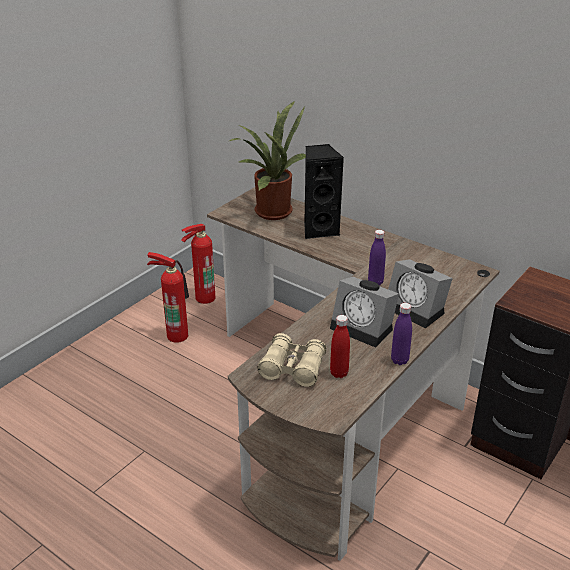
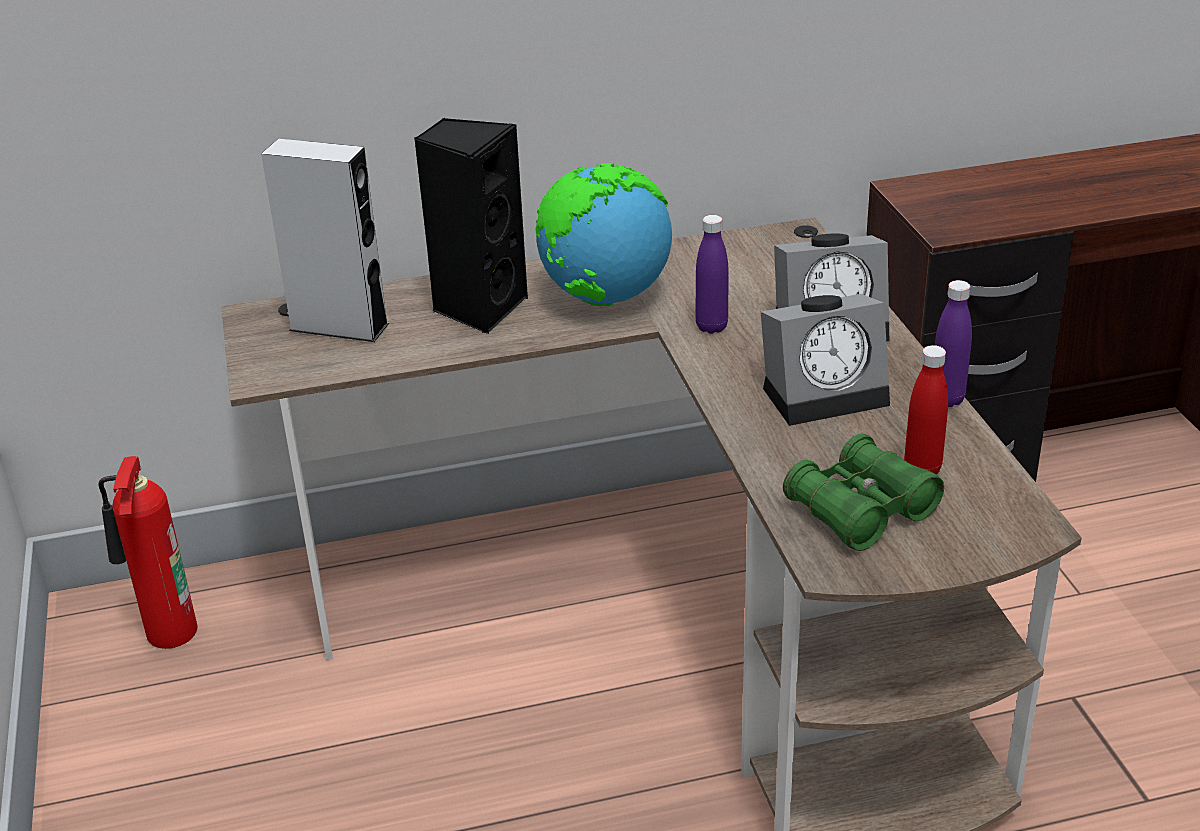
camera: 50 degrees left, 0 degrees up
(177, 334) = (227, 728): fire extinguisher -> none
(270, 211) = (339, 327): potted plant -> grey speaker
(293, 368) = (861, 510): beige binoculars -> green binoculars
(362, 251) = (604, 298): none -> globe

